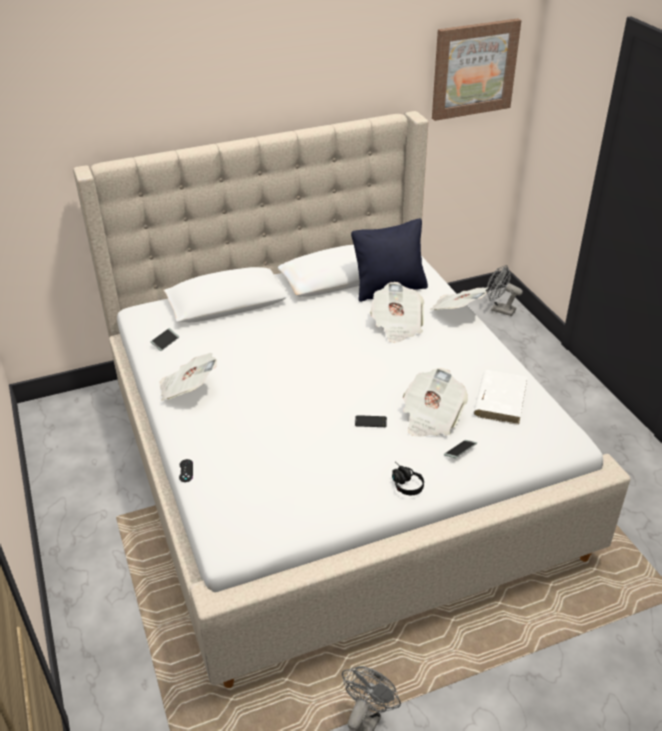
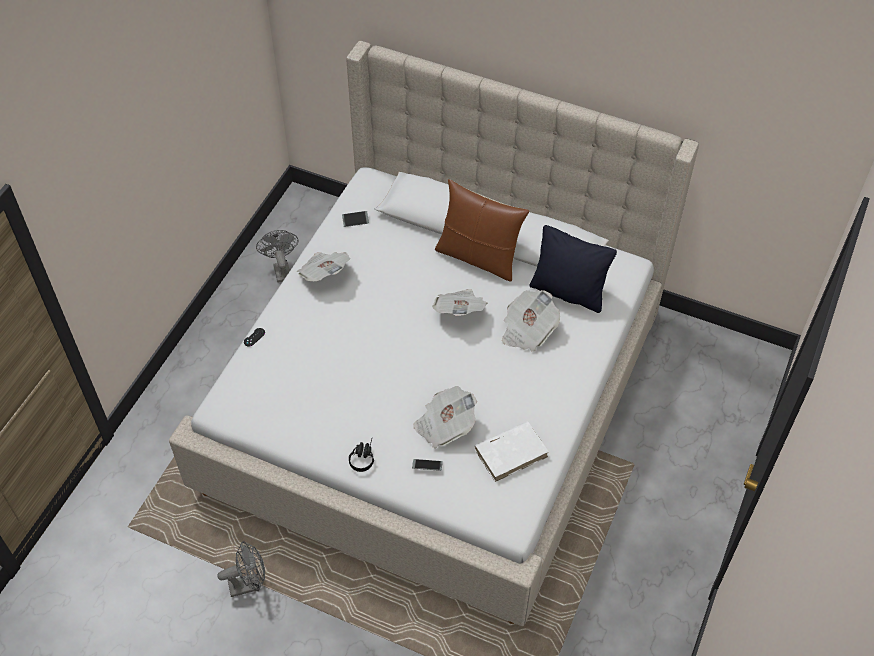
camera: 45 degrees right, 15 degrees up
(297, 307) = (478, 257): none -> brown pillow
(370, 422) = (402, 395): phone -> none
(457, 311) = (592, 353): newspaper -> newspaper (459, 311)
(474, 69) = (785, 133): picture -> none
(499, 309) = (752, 369): grey fan -> grey fan (281, 269)

